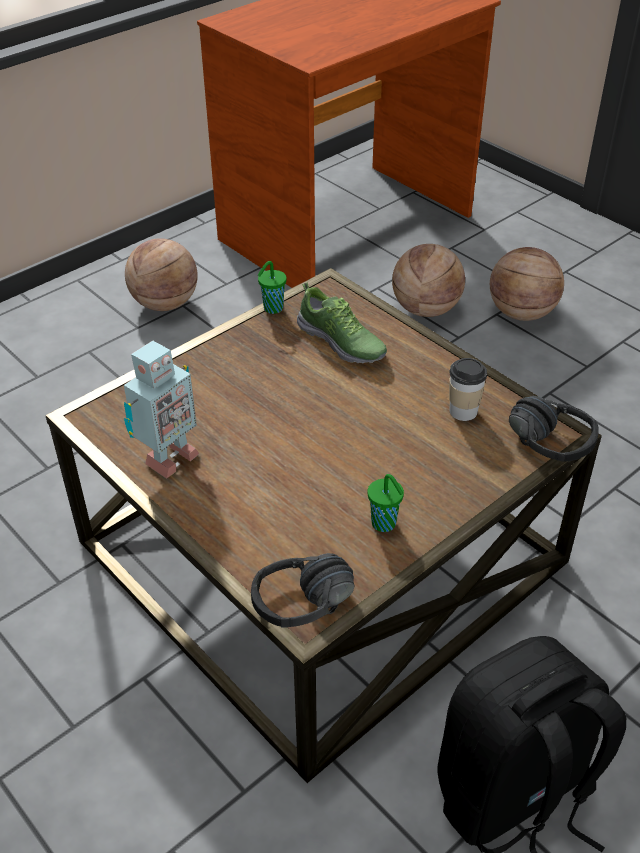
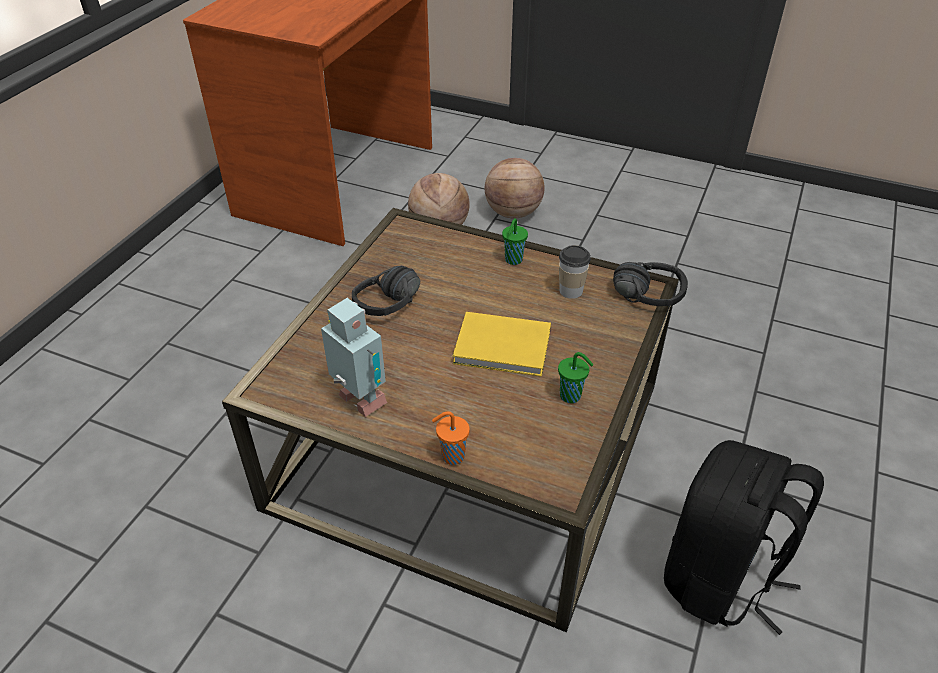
camera: 25 degrees left, 0 degrees up
(165, 304) = (215, 282): basketball -> none
(168, 458) = (360, 403): toy robot -> toy robot turned 60 degrees counterclockwise
(219, 541) = (451, 456): none -> orange cup
(272, 309) = (367, 253): green cup -> green cup (513, 260)
(309, 614) = (563, 487): black headphones -> black headphones (396, 308)
(342, 343) = (442, 264): shoe -> none
(348, 450) = (504, 348): none -> yellow book

